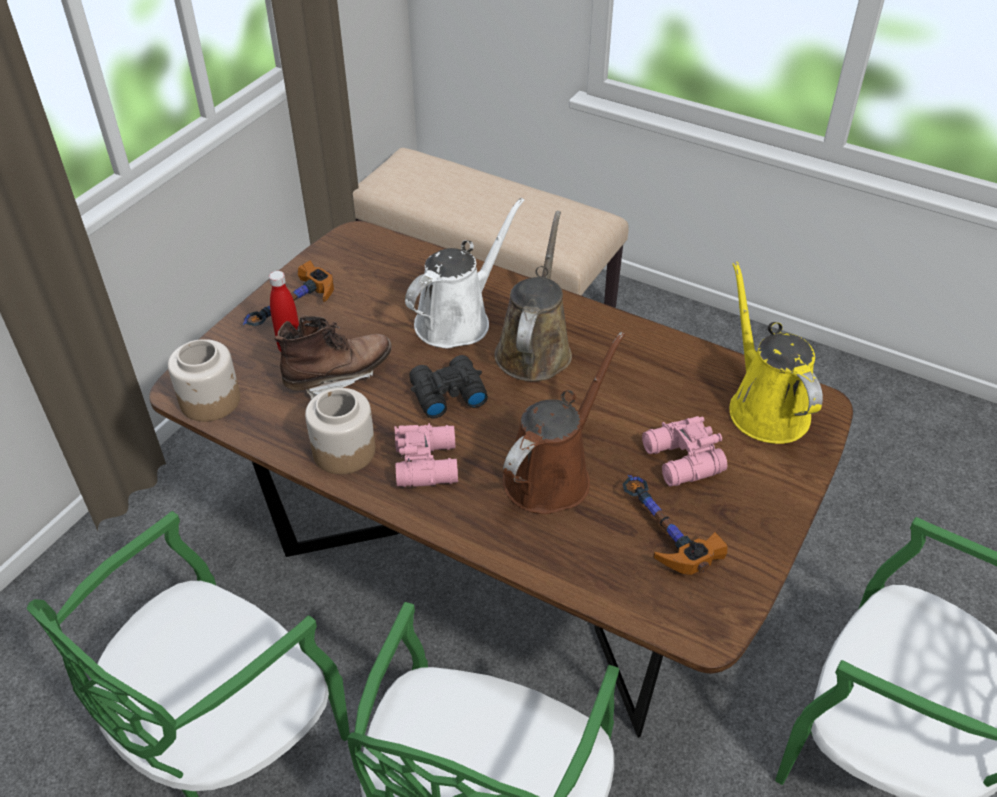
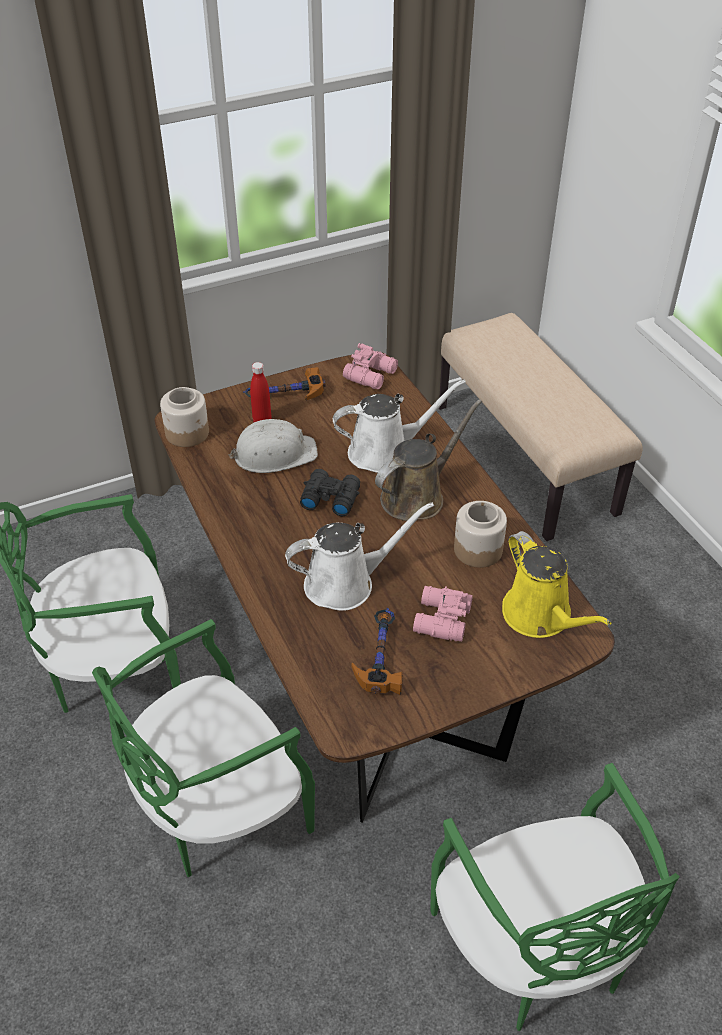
camera: 35 degrees right, 0 degrees up
(338, 376) = (274, 454): brown boot -> white hard hat
(343, 450) = (234, 502): jar -> jar (478, 549)
(428, 462) = (277, 535): pink binoculars -> pink binoculars (372, 375)
(552, 474) = (346, 583): brown watering can -> white watering can
(764, 407) = (541, 616): yellow watering can -> yellow watering can turned 135 degrees clockwise

